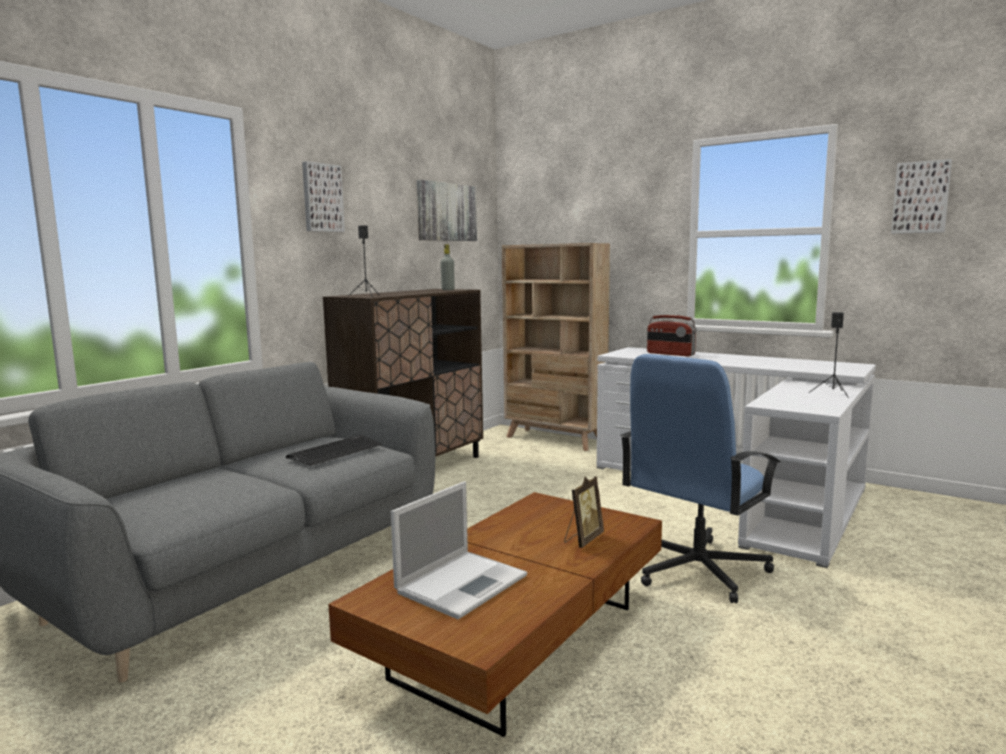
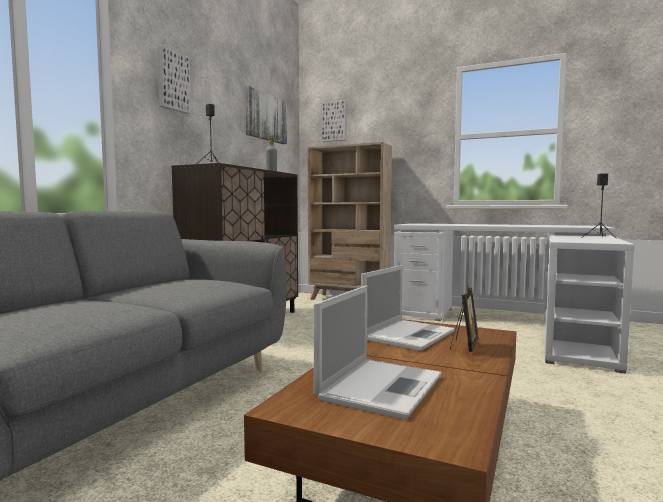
camera: 10 degrees left, 5 degrees down
(336, 451) = (201, 284): keyboard -> none
(539, 519) = (409, 334): none -> laptop
(670, 354) = (448, 224): radio -> none
(695, 569) = (526, 380): blue office chair -> none
(921, 197) = (630, 104): picture -> picture (334, 121)

